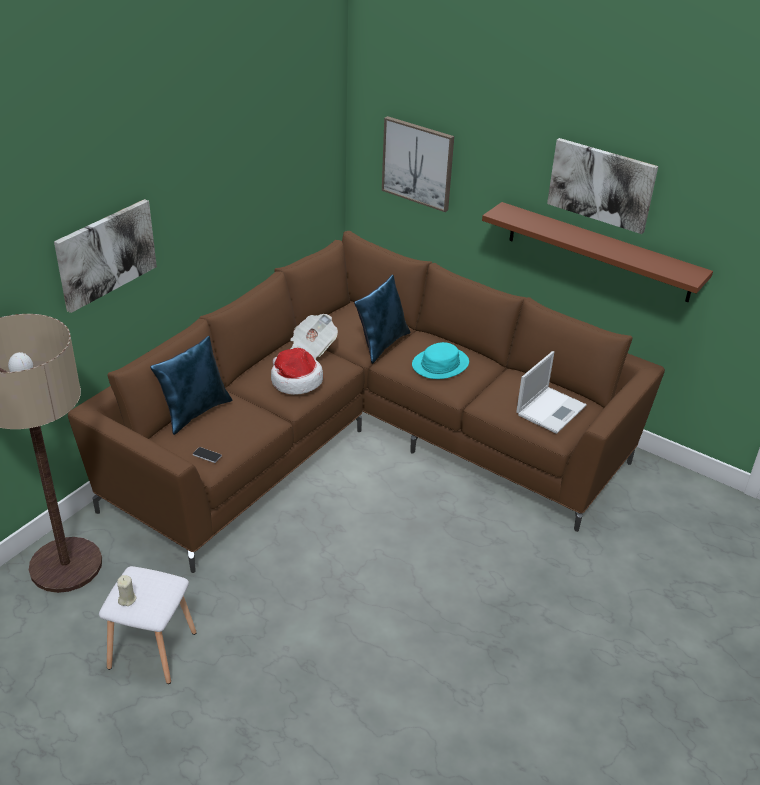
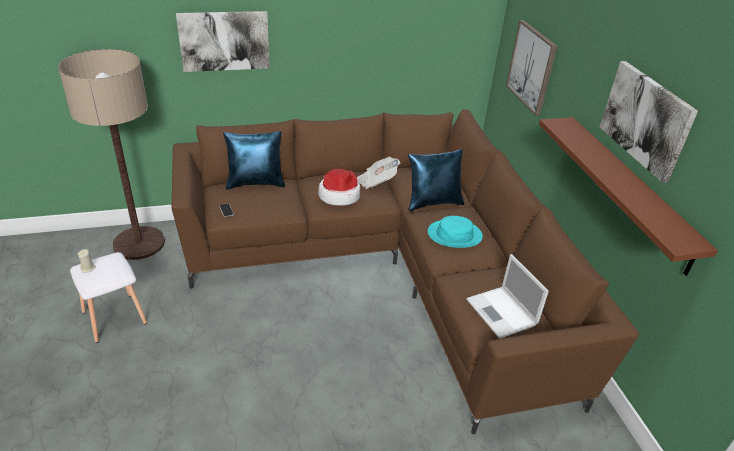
camera: 40 degrees right, 0 degrees up
(551, 409) = (502, 313): laptop -> laptop turned 75 degrees clockwise

